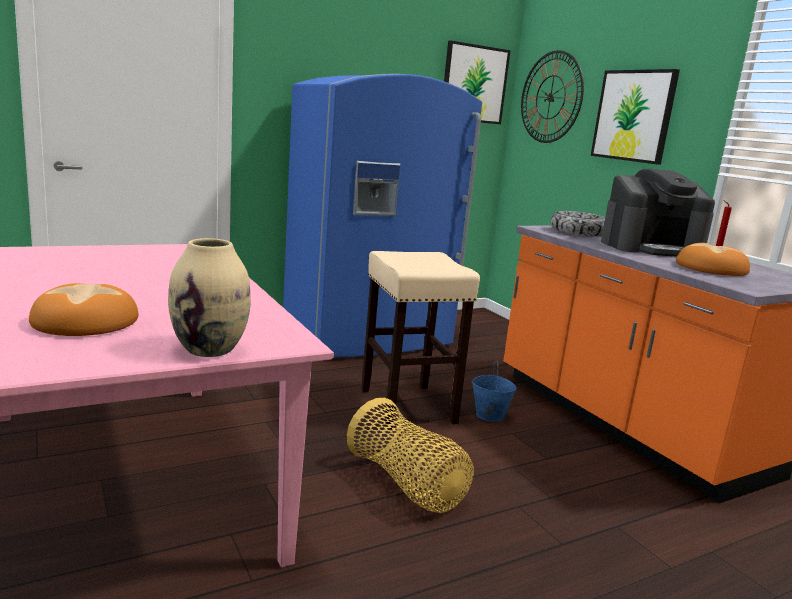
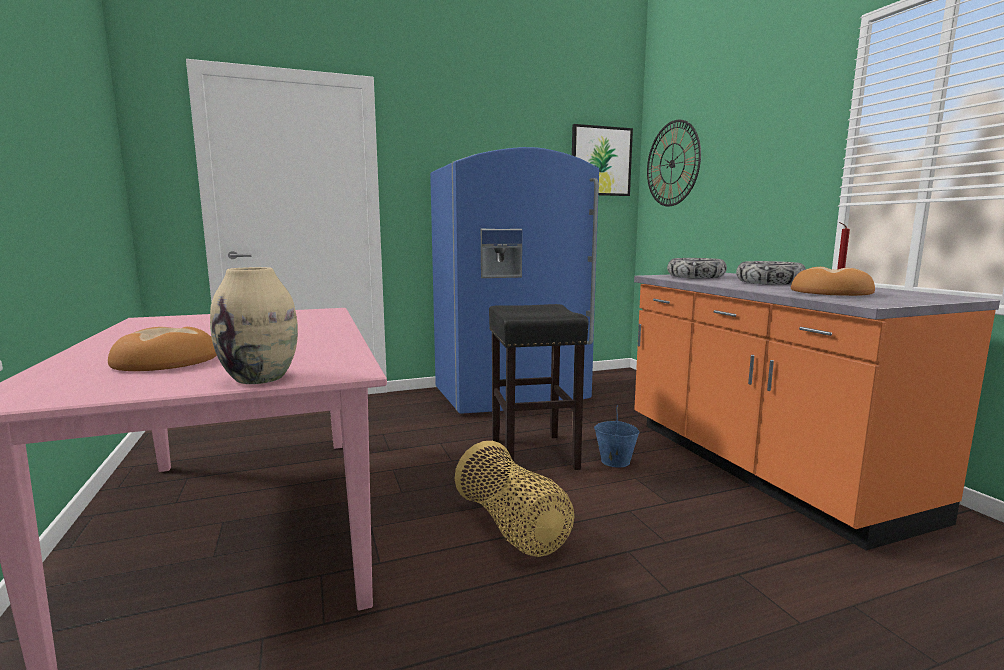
camera: 10 degrees right, 5 degrees down
(406, 405) = (532, 453): beige stool -> black stool
(633, 116) = (749, 165): picture -> none
(651, 248) = (769, 282): coffee machine -> bowl

